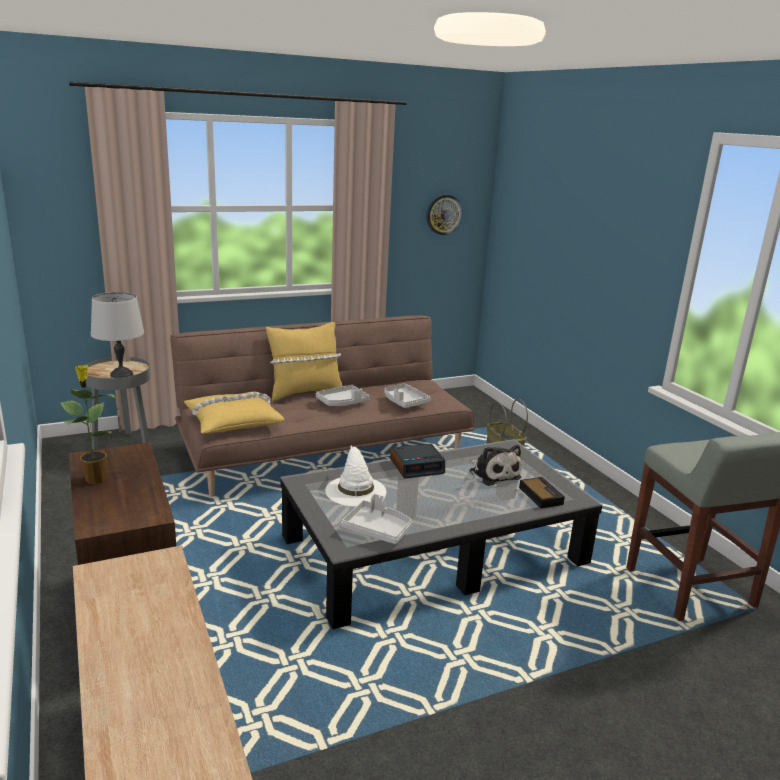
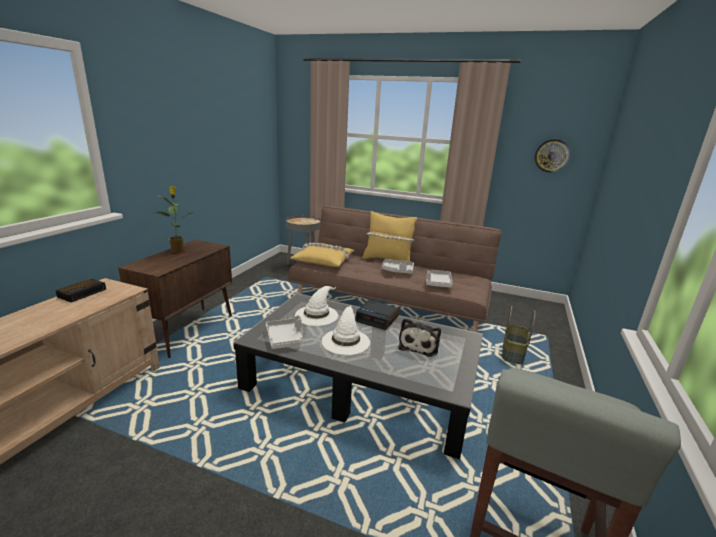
camera: 45 degrees right, 0 degrees up
(122, 374) = (301, 224): grey table lamp -> none
(432, 501) = (345, 340): none -> white hat
(540, 495) = (427, 374): alarm clock -> alarm clock (83, 293)

